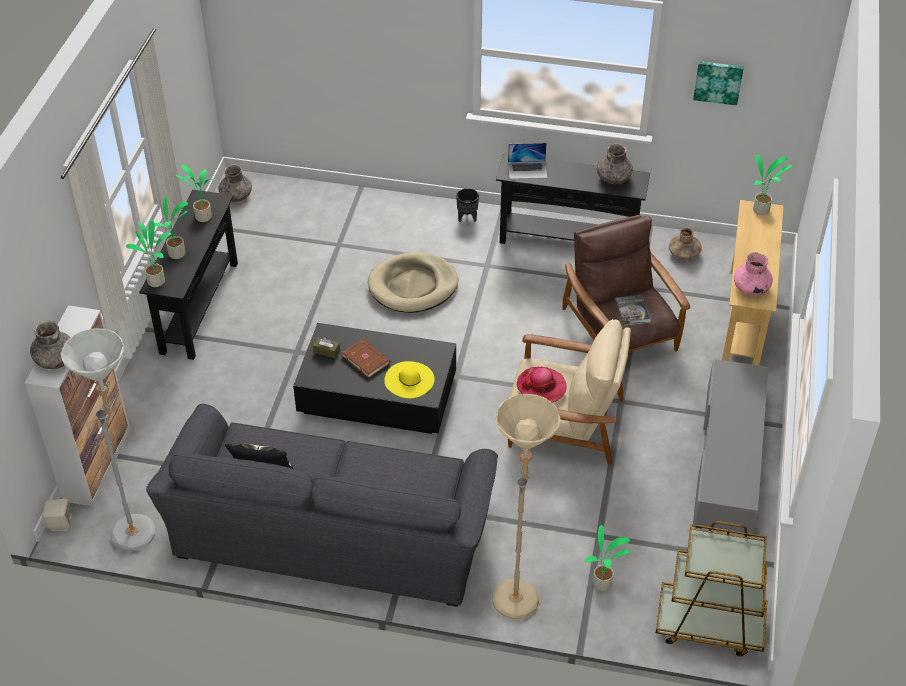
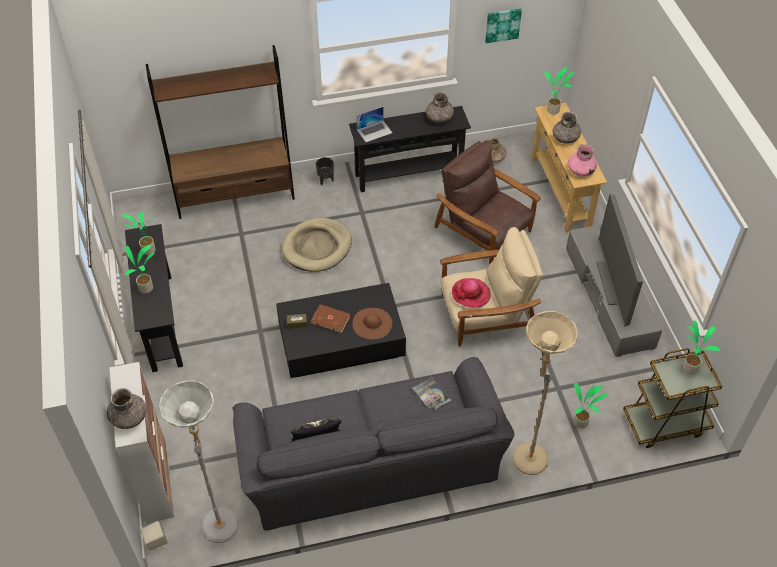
camera: 25 degrees left, 5 degrees up
(157, 280) = (143, 316): potted plant -> potted plant (689, 367)
(236, 196) = (136, 221): grey vase -> grey vase (565, 138)
(356, 203) = (235, 196): none -> brown bookcase
(409, 380) = (372, 323): yellow hat -> brown hat
(632, 311) = (499, 214): book -> book (431, 395)
(732, 437) = (615, 283): none -> television

